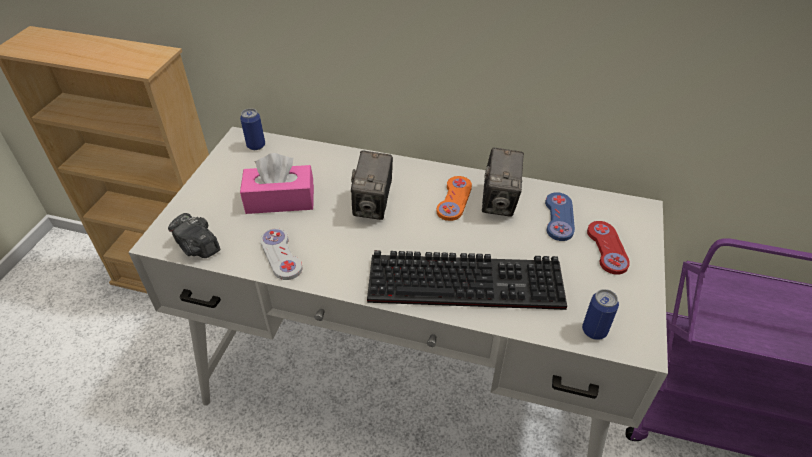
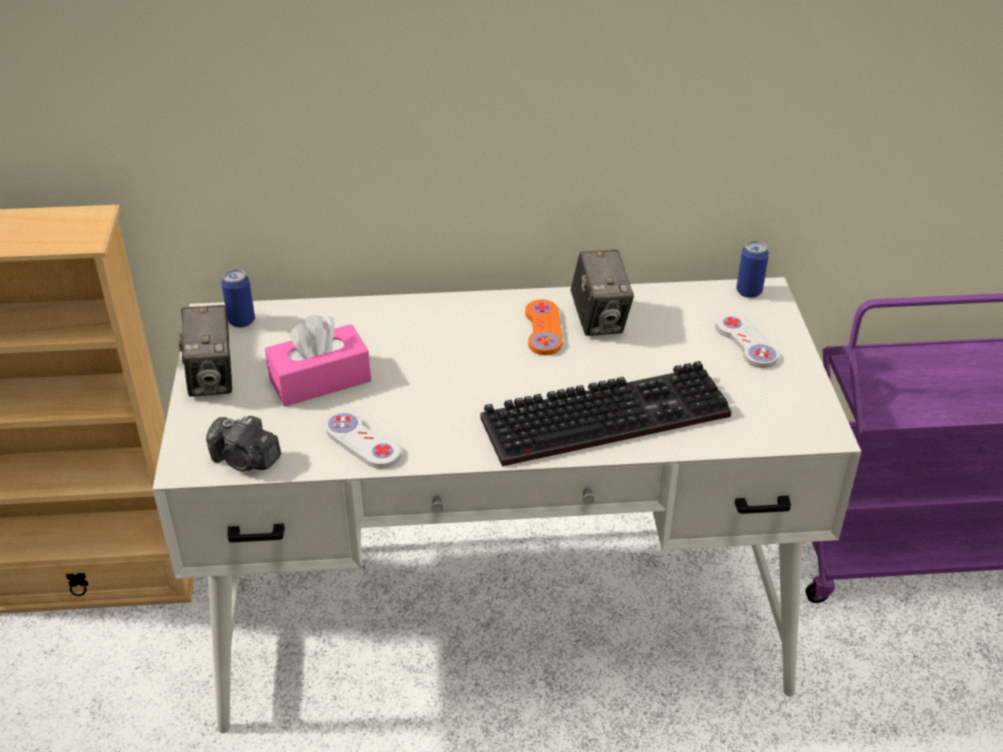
camera: 20 degrees left, 5 degrees down
(373, 205) = (446, 359): camera -> camera (212, 379)
(559, 217) = (677, 321): blue game controller -> none
(594, 331) = (769, 430): can -> can (749, 291)
(607, 248) = (746, 342): red game controller -> white game controller

